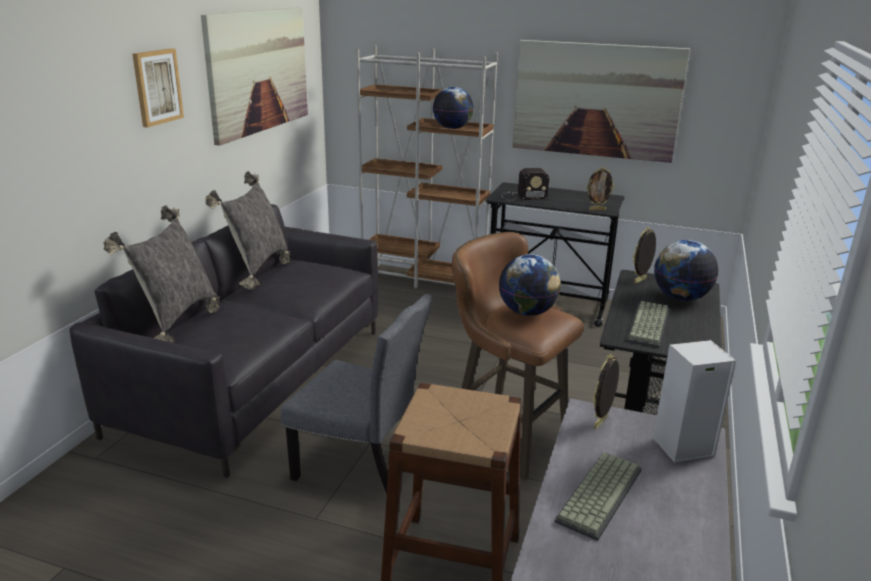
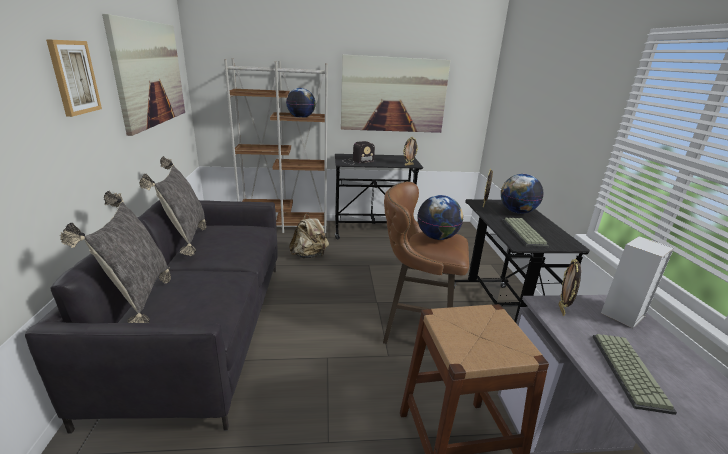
camera: 25 degrees left, 0 degrees up
(360, 466) = (333, 381): grey chair -> none
(430, 323) = (309, 255): none -> beige backpack

